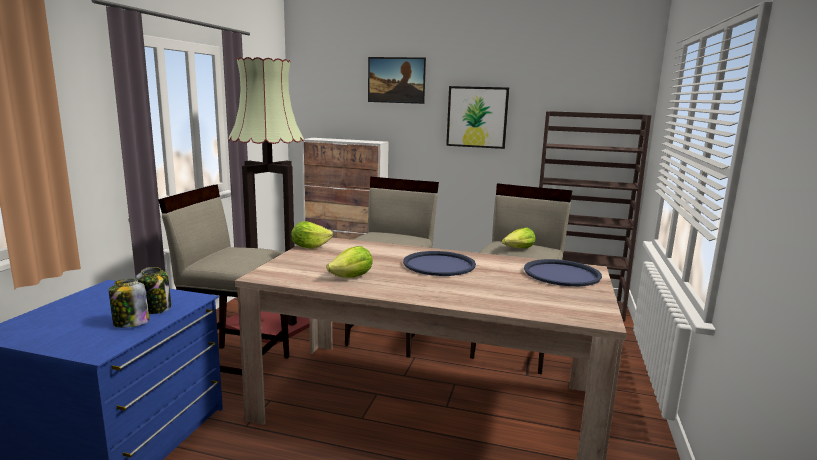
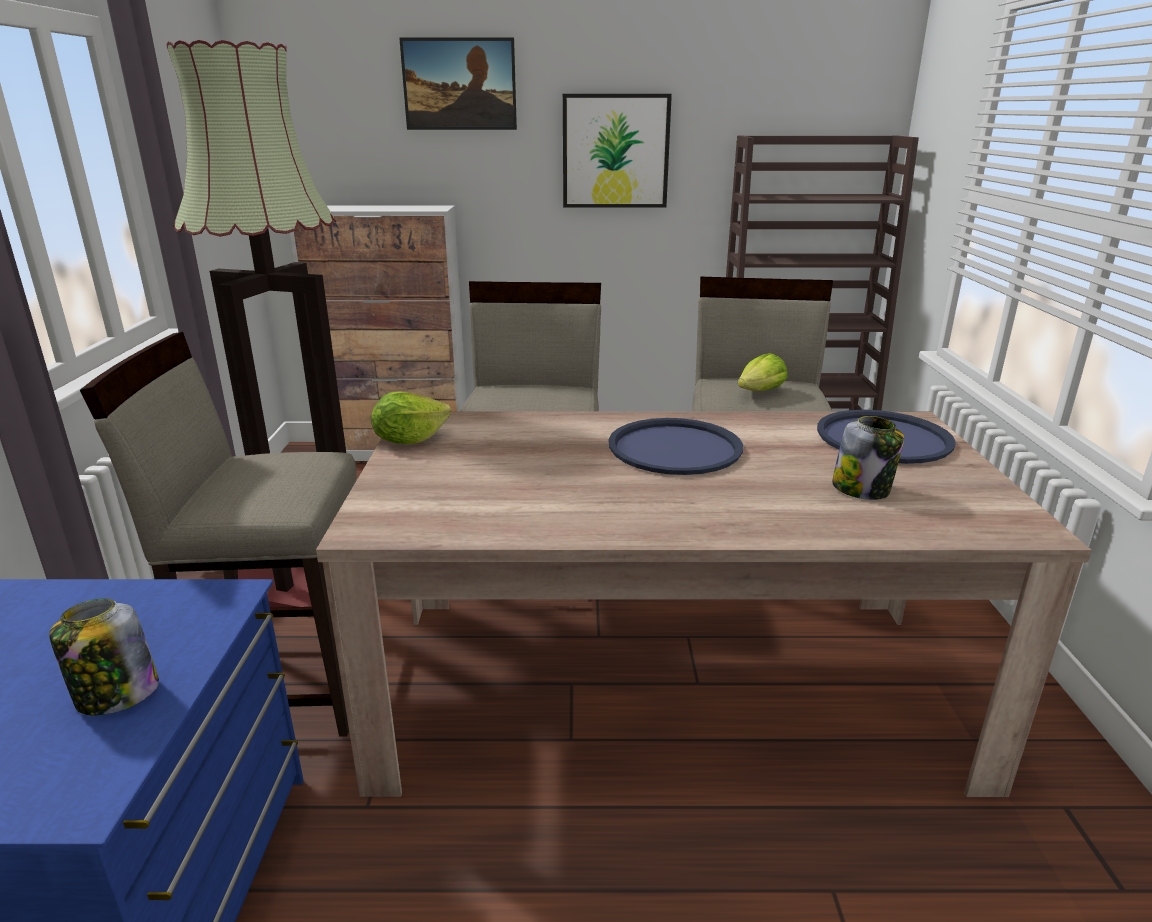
camera: 15 degrees left, 10 degrees up
(156, 308) = (153, 640): jar -> jar (862, 489)
(352, 277) = (546, 502): lettuce -> none

